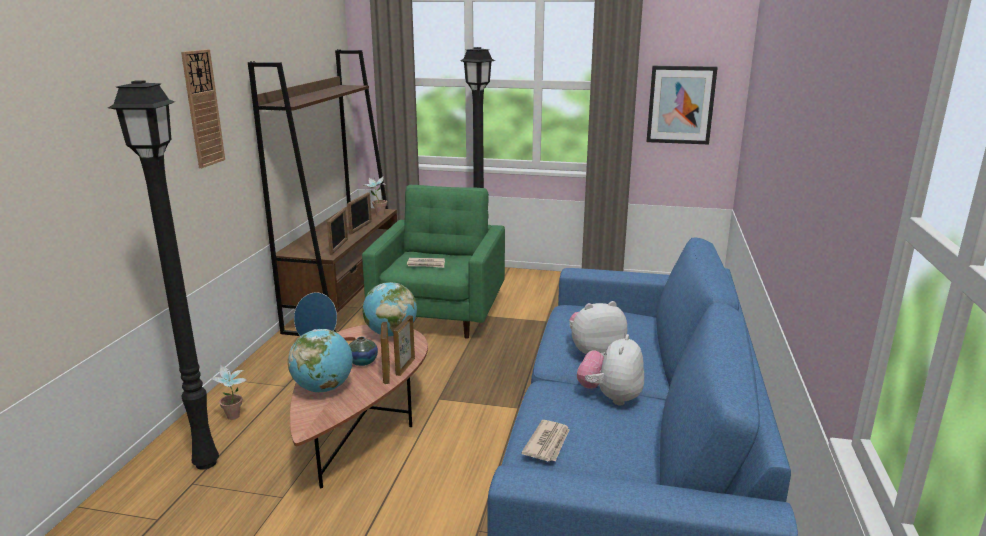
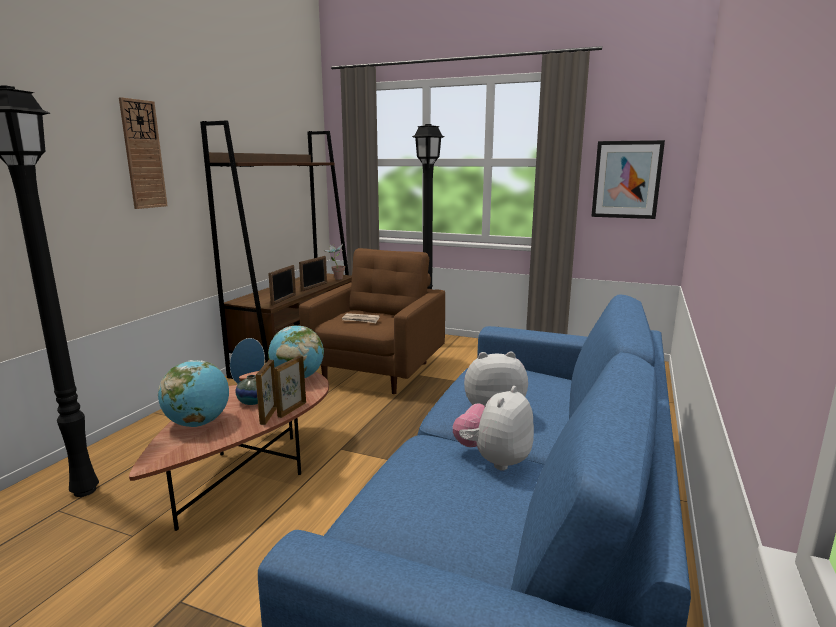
camera: 10 degrees right, 5 degrees down
(235, 418) = (140, 449): potted plant -> none
(441, 314) = (378, 371): green armchair -> brown armchair
(548, 443) = (390, 507): newspaper -> none

